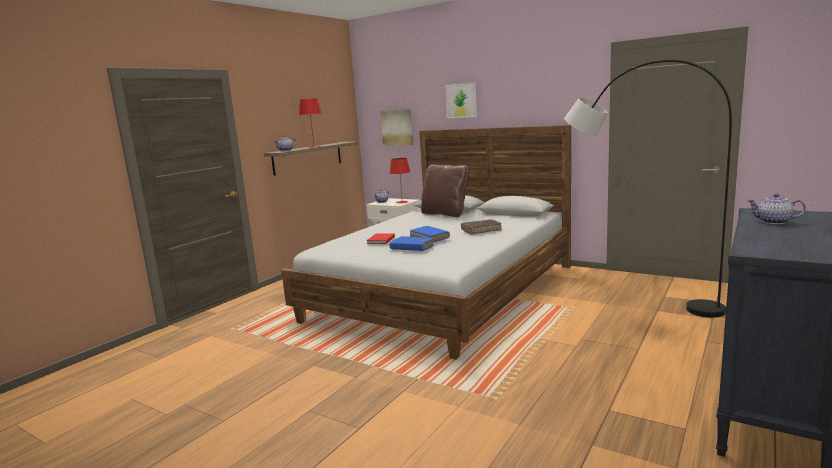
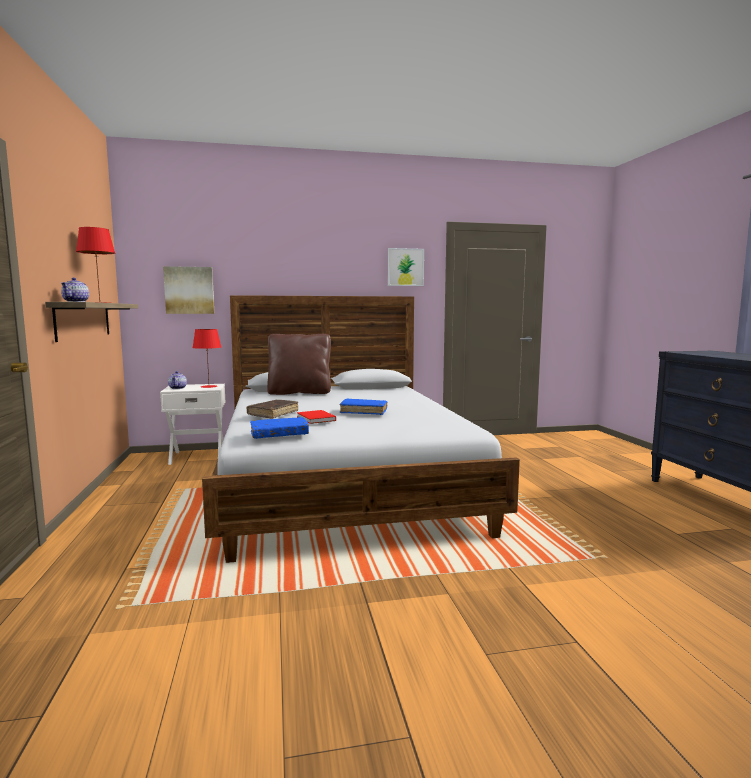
camera: 45 degrees left, 5 degrees down
(412, 248) = (375, 421): blue book -> blue book (279, 434)
(461, 100) = (286, 263): picture -> picture (405, 267)
(481, 230) = (391, 401): brown book -> brown book (273, 414)
(635, 302) = (514, 456): grey floor lamp -> none
(773, 222) = (718, 354): teapot -> none

